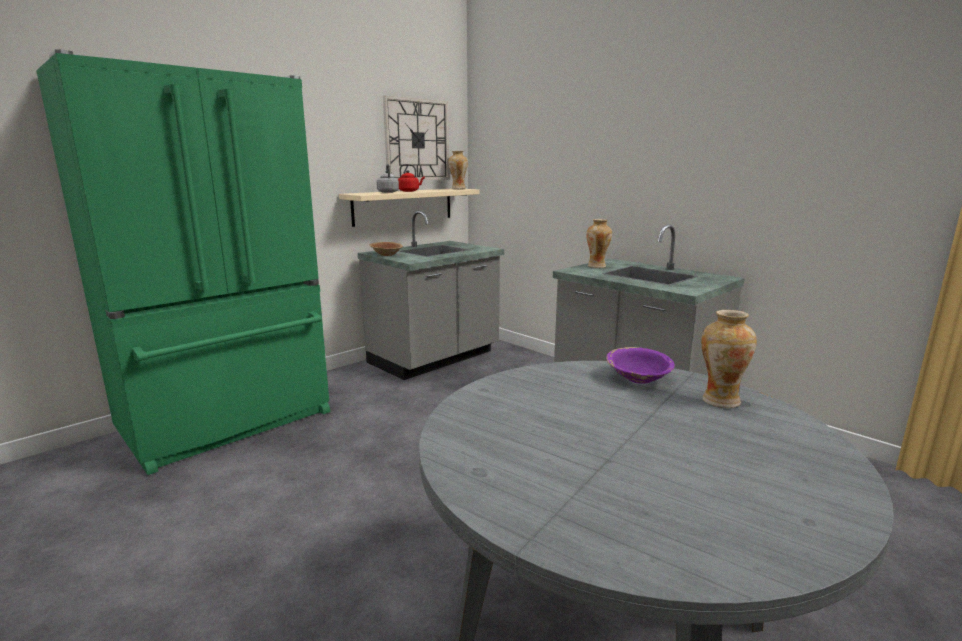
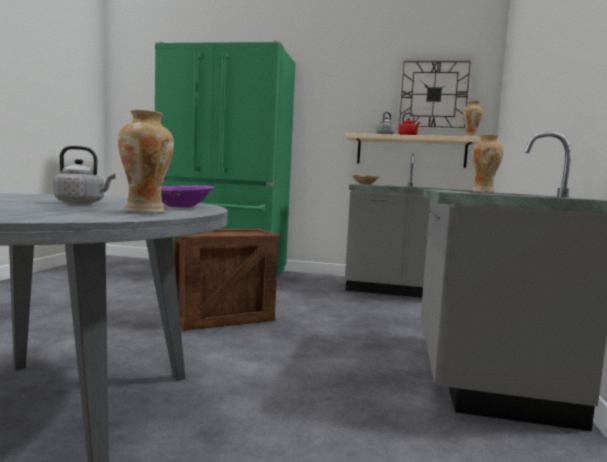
camera: 55 degrees right, 10 degrees down
(413, 470) = (223, 316): none -> crate
(621, 417) = (82, 203): none -> grey kettle

